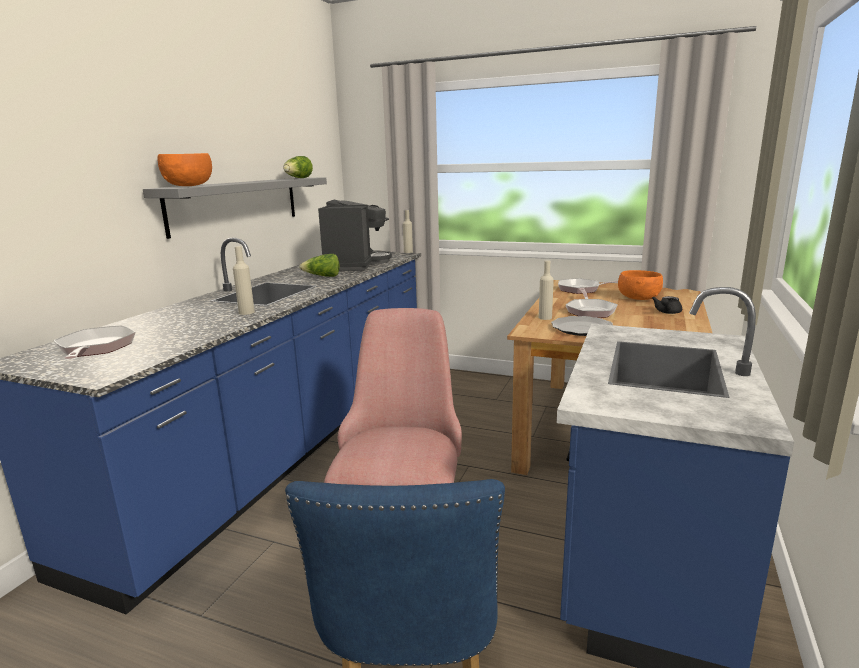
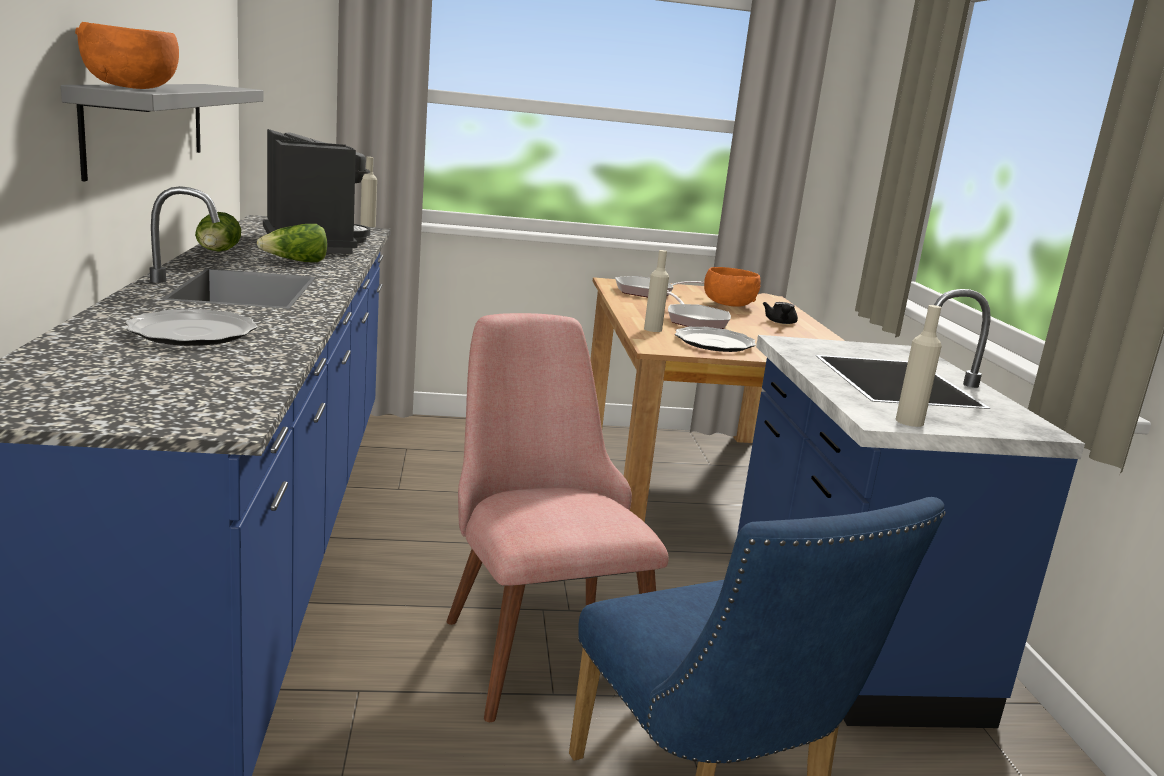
camera: 30 degrees left, 0 degrees up
(95, 349) = (109, 382): frying pan -> none
(187, 321) = (193, 333): none -> plate
(246, 312) = (277, 319): beige bottle -> beige bottle (909, 421)
(298, 178) = (228, 87): lettuce -> lettuce (218, 253)

